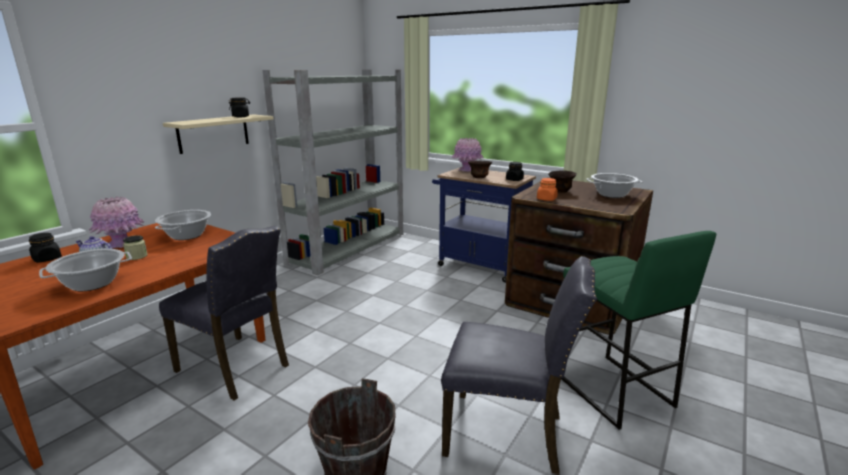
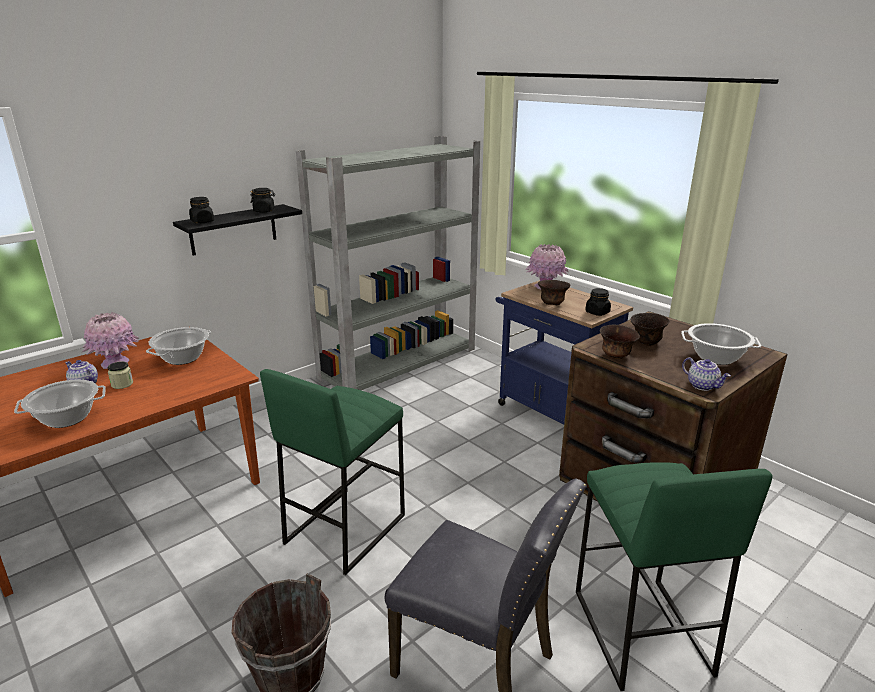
camera: 15 degrees right, 5 degrees up
(47, 259) = (41, 376): black jar -> black jar (202, 221)
(213, 133) = (233, 229): beige shelf -> black shelf
(236, 368) = (218, 514): grey chair -> none
(354, 361) = (344, 528): none -> green stool
(546, 199) = (616, 356): orange jar -> brown bowl
(616, 208) = (703, 386): none -> teapot

